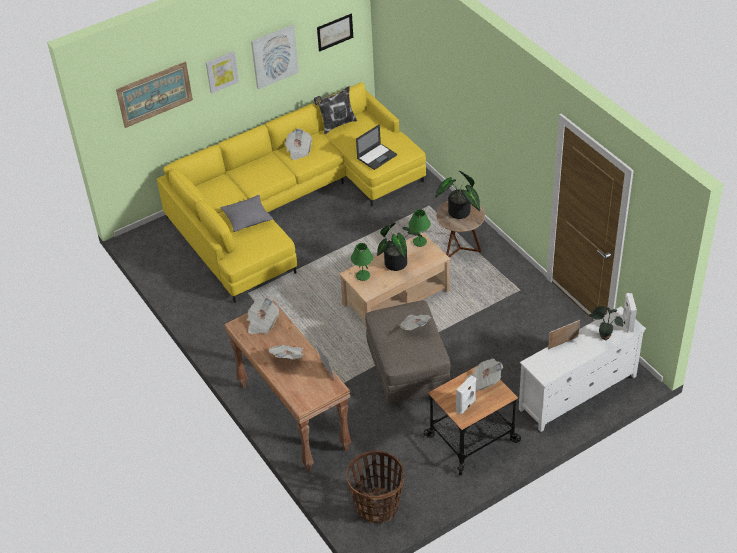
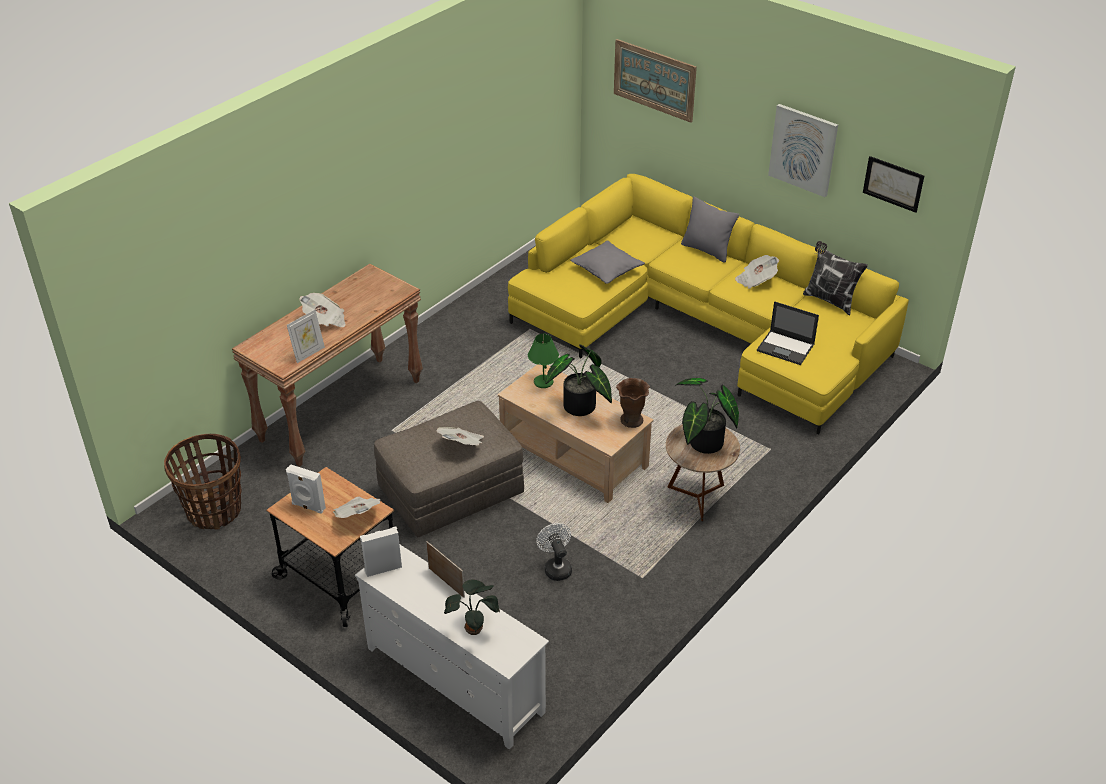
camera: 70 degrees right, 5 degrees down
(221, 71) = (734, 115): picture -> none
(251, 164) = (707, 250): none -> grey pillow
(262, 323) = (378, 289): newspaper -> none
(419, 242) = (631, 420): green table lamp -> brown vase
(498, 327) = (556, 567): none -> white fan
(627, 324) = (510, 653): white speaker -> white speaker (383, 568)

